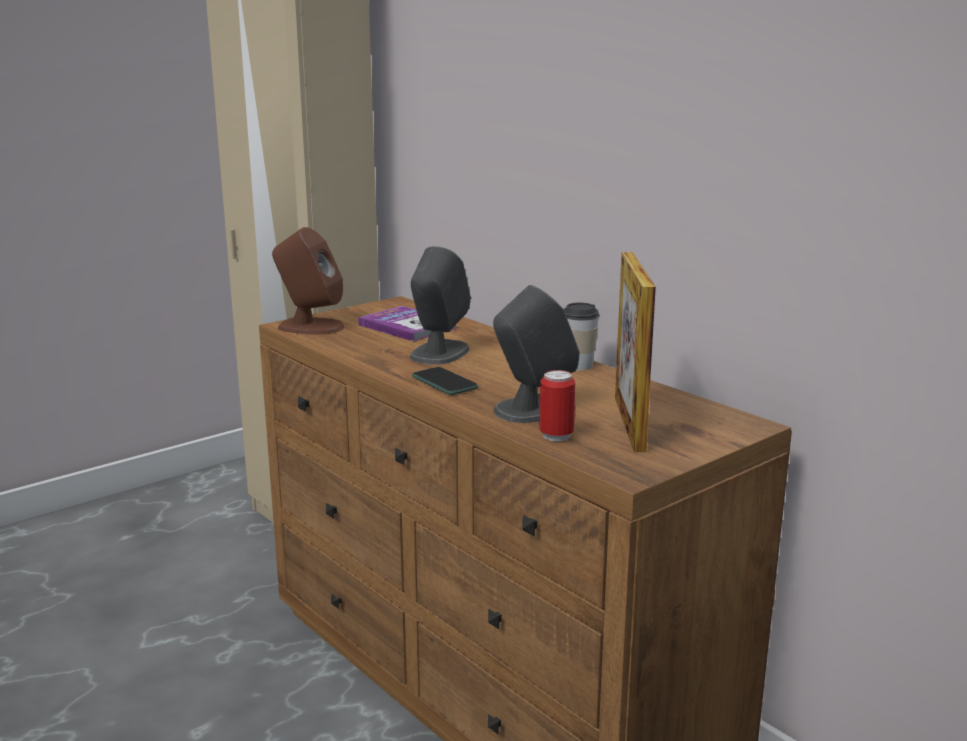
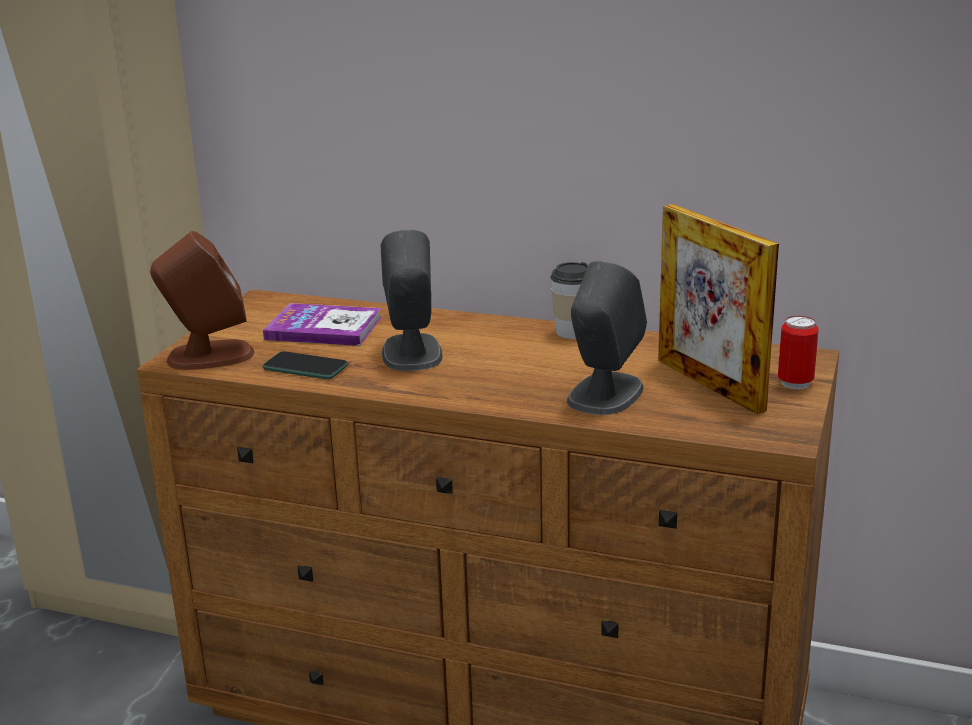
camera: 30 degrees left, 5 degrees up
(444, 383) = (473, 388): phone -> phone (305, 367)
(556, 436) = (668, 418): can -> can (795, 383)

